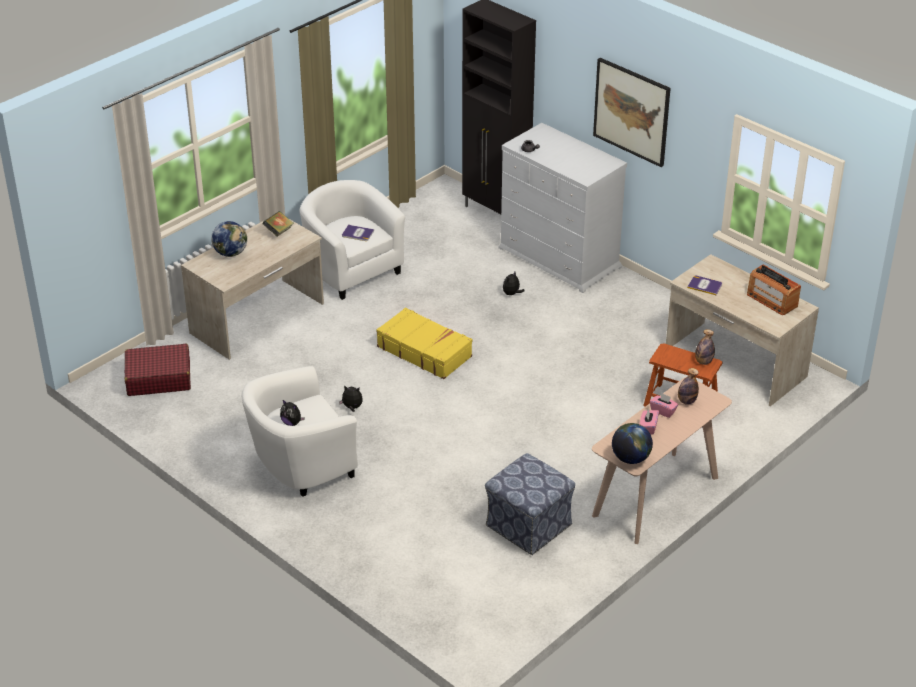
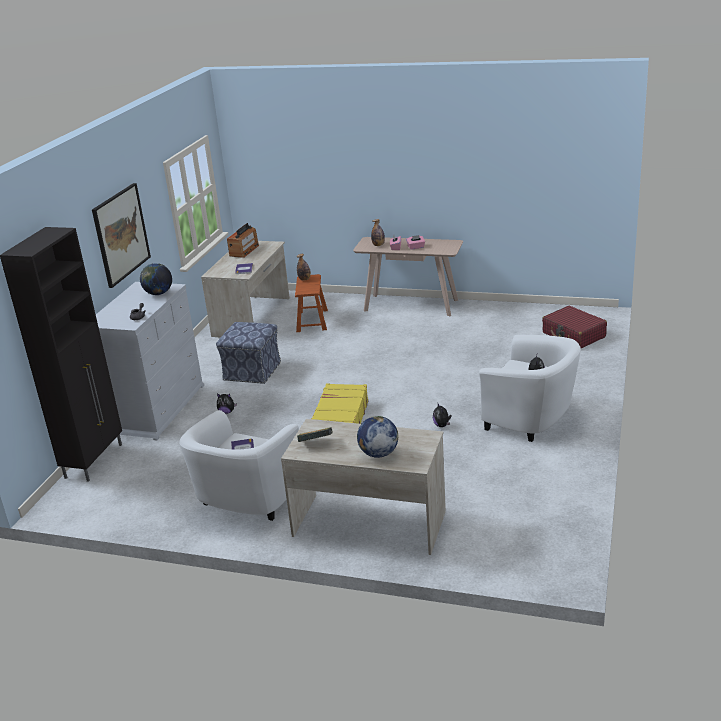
camera: 115 degrees left, 10 degrees down
(158, 378) = (514, 539): red suitcase -> red suitcase (573, 335)
(528, 525) = (482, 329): ottoman -> ottoman (252, 372)
(631, 458) = (450, 244): globe -> globe (158, 294)

